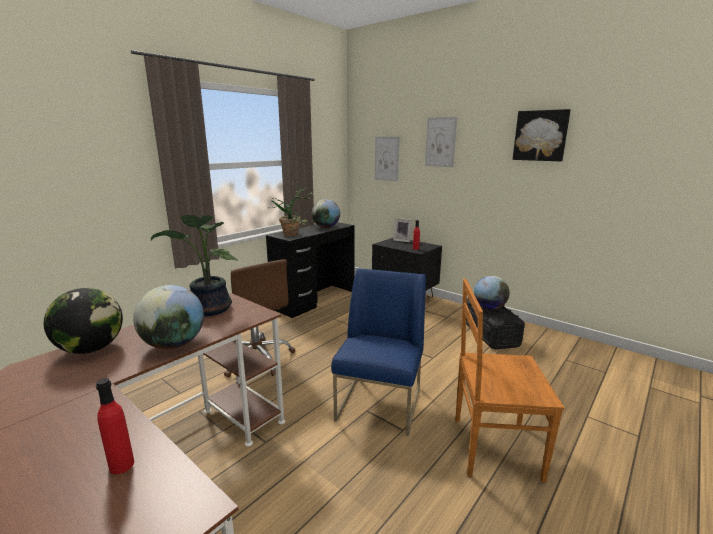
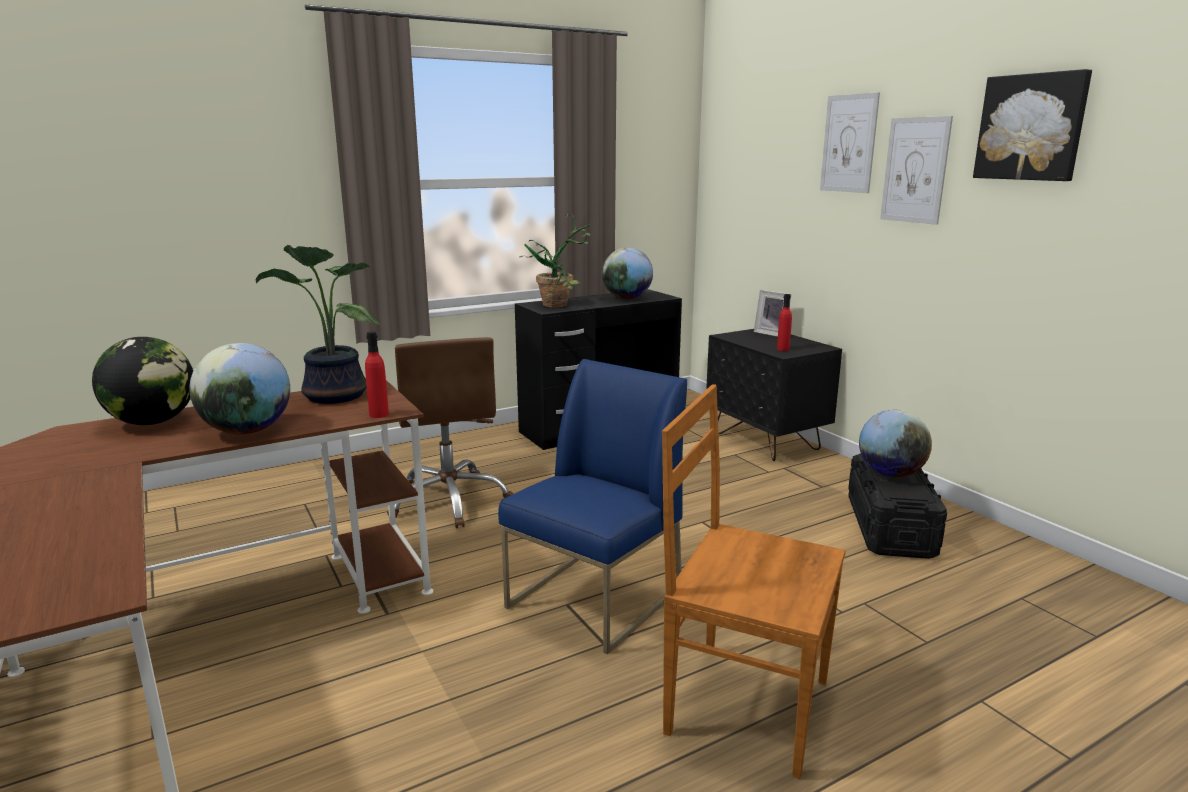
camera: 20 degrees right, 0 degrees up
(121, 465) = (72, 541): red bottle -> red bottle (379, 414)
(386, 158) = (759, 177): picture -> picture (915, 170)

